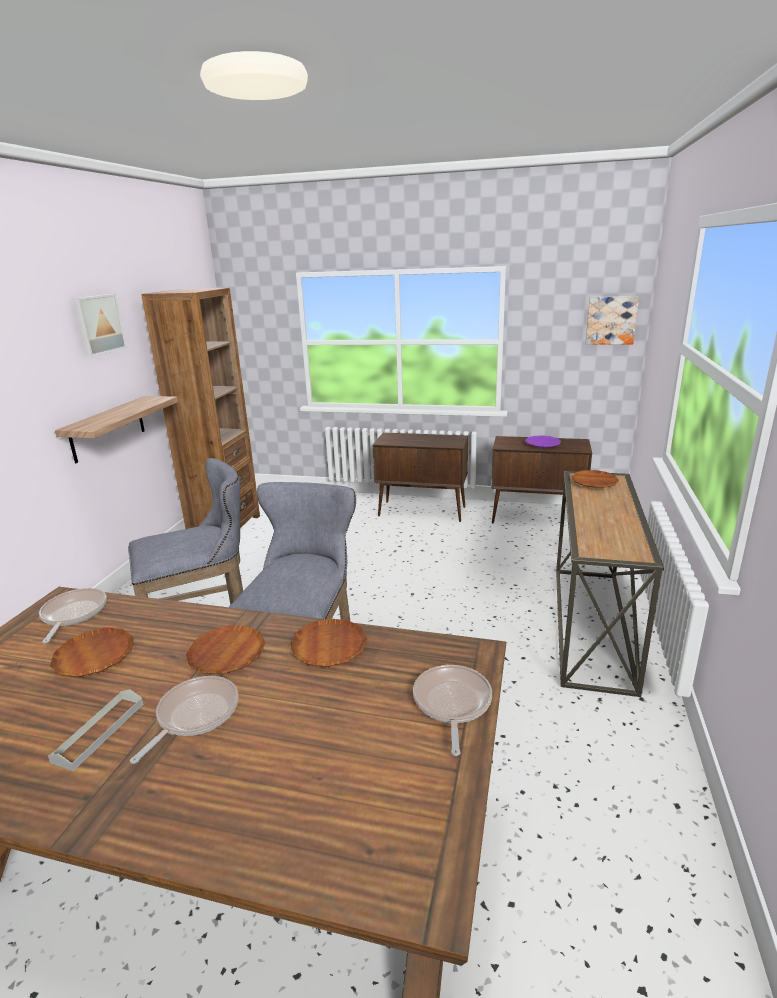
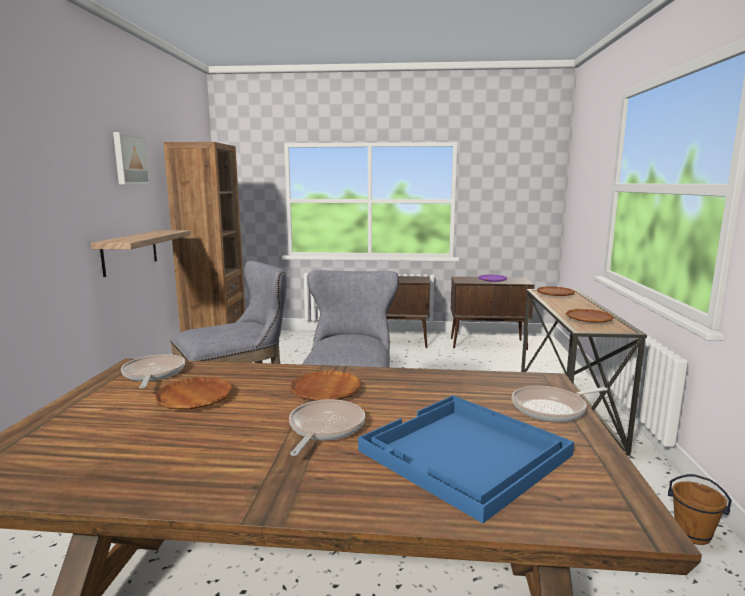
camera: 10 degrees left, 10 degrees down
(99, 732) = (236, 444): grey tray -> none
(313, 770) = (464, 454): none -> blue tray
(329, 647) = (417, 382): brown plate -> brown plate (589, 319)
(452, 704) = (552, 409): frying pan -> frying pan turned 105 degrees counterclockwise
(611, 320) = (538, 185): picture -> none
(664, 815) = (692, 535): none -> brown bucket

